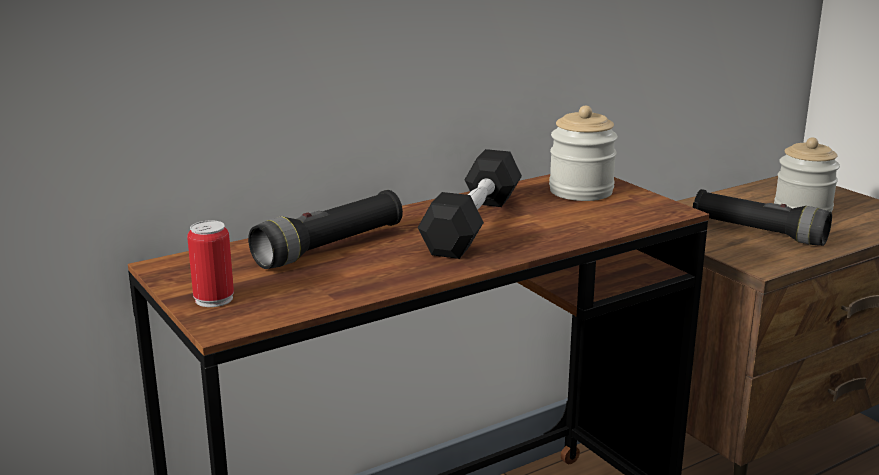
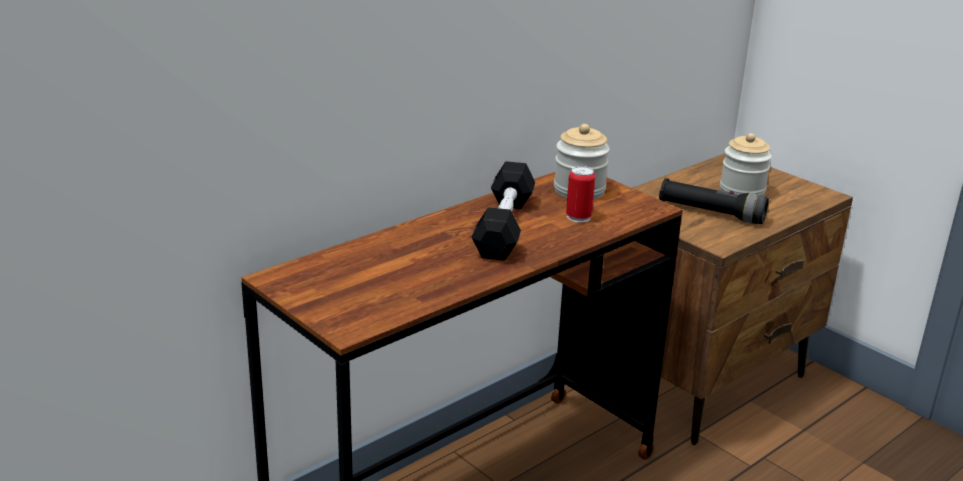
camera: 10 degrees left, 5 degrees up
(214, 299) = (328, 306): can -> can (578, 217)
(330, 247) = (399, 254): black flashlight -> none

